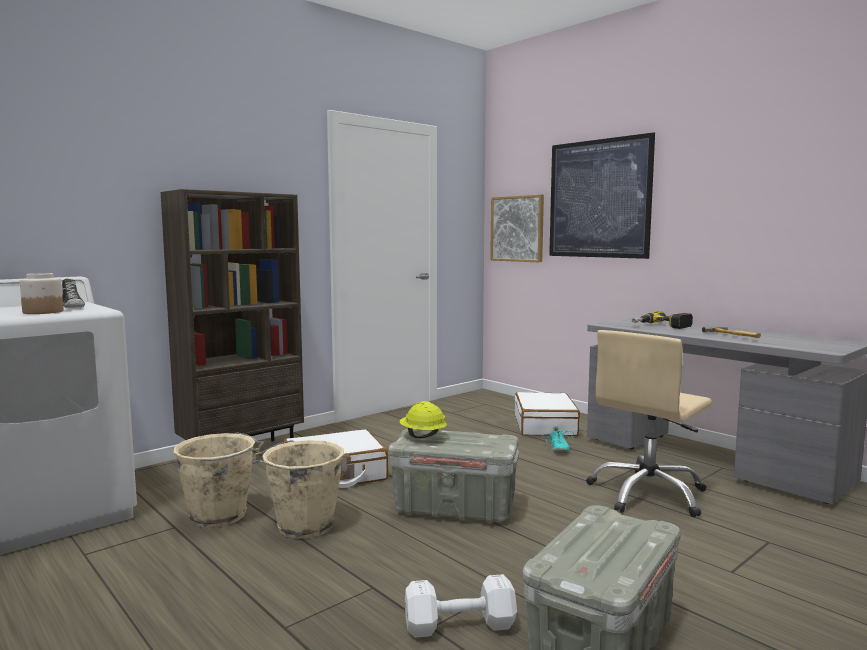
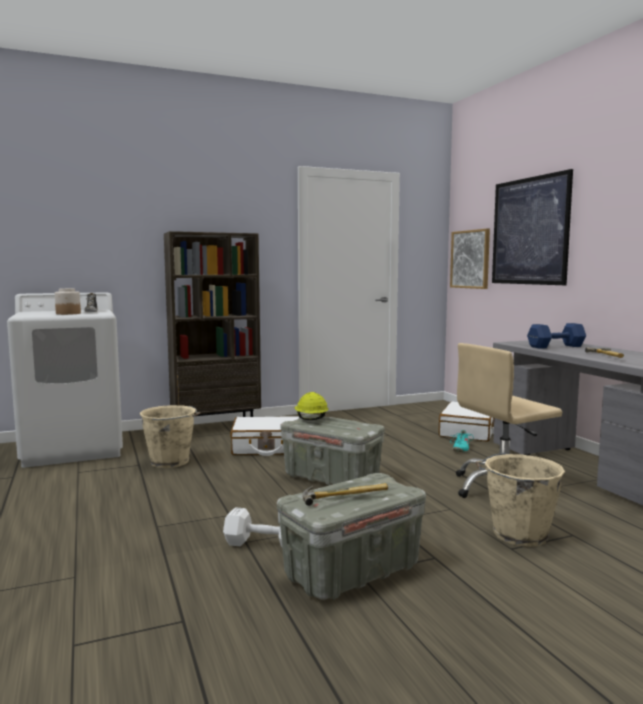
camera: 20 degrees right, 0 degrees up
(303, 526) = (217, 475): beige bucket -> beige bucket (517, 534)
(600, 549) = (343, 495): none -> hammer
(661, 326) = (557, 346): power drill -> blue dumbbell

